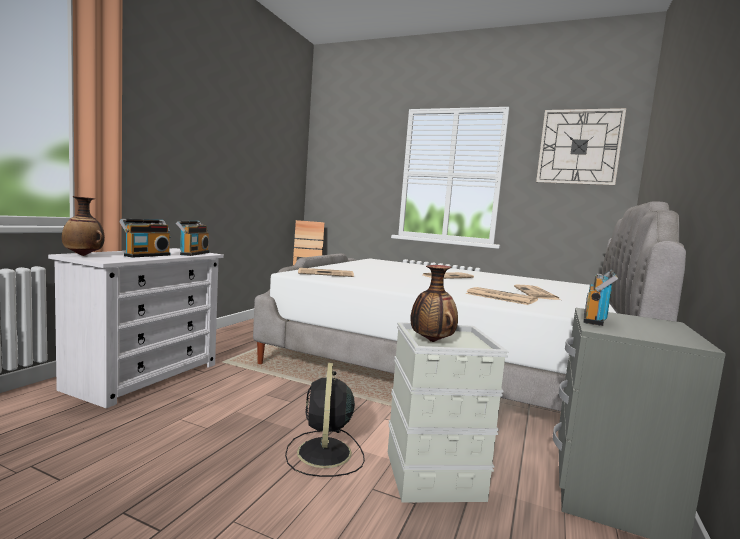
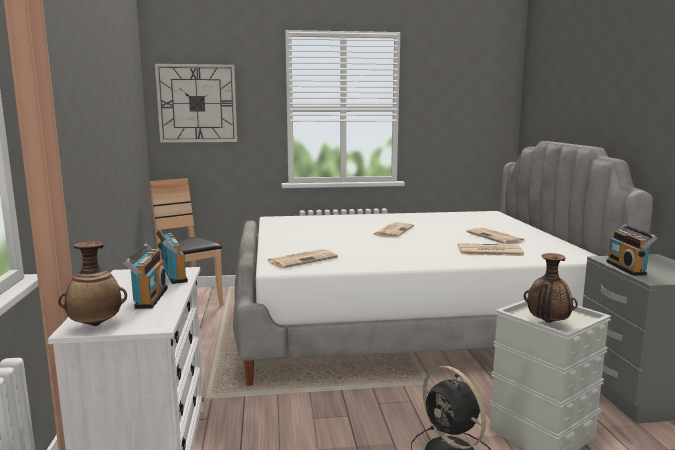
camera: 30 degrees left, 5 degrees up
(579, 147) = (469, 76): wall clock -> wall clock (197, 103)

